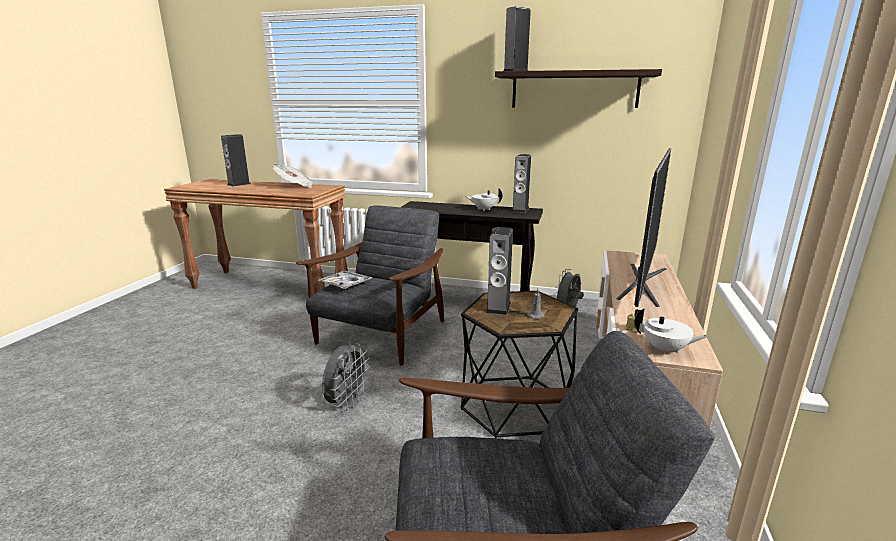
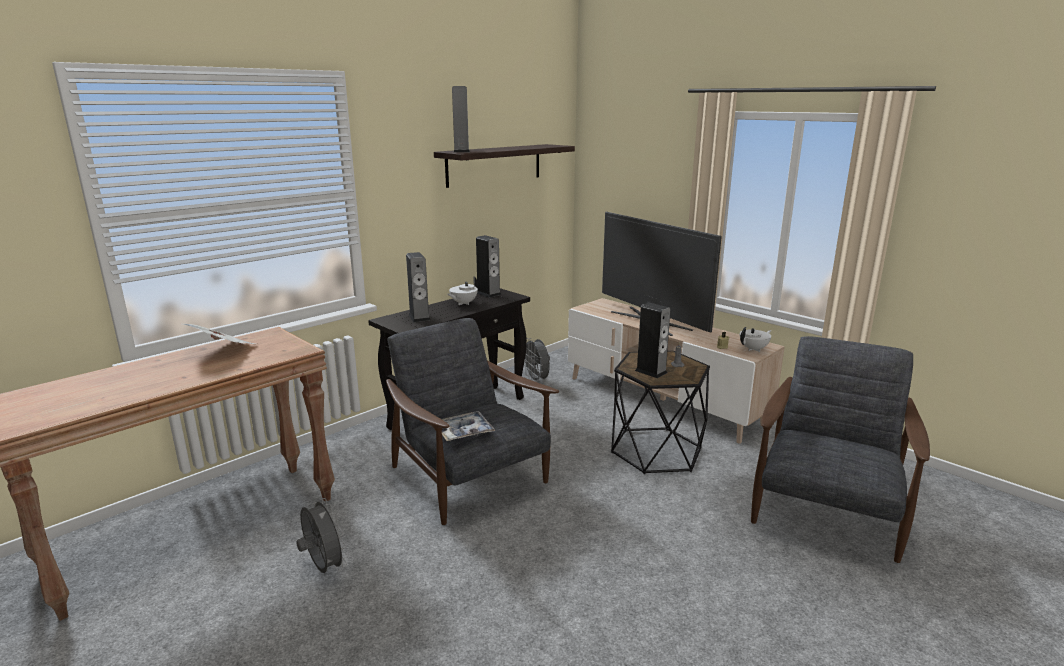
camera: 60 degrees left, 0 degrees up
(239, 184) = (109, 382): speaker -> speaker (419, 317)
(347, 402) = (589, 528): grey fan -> grey fan (324, 568)

